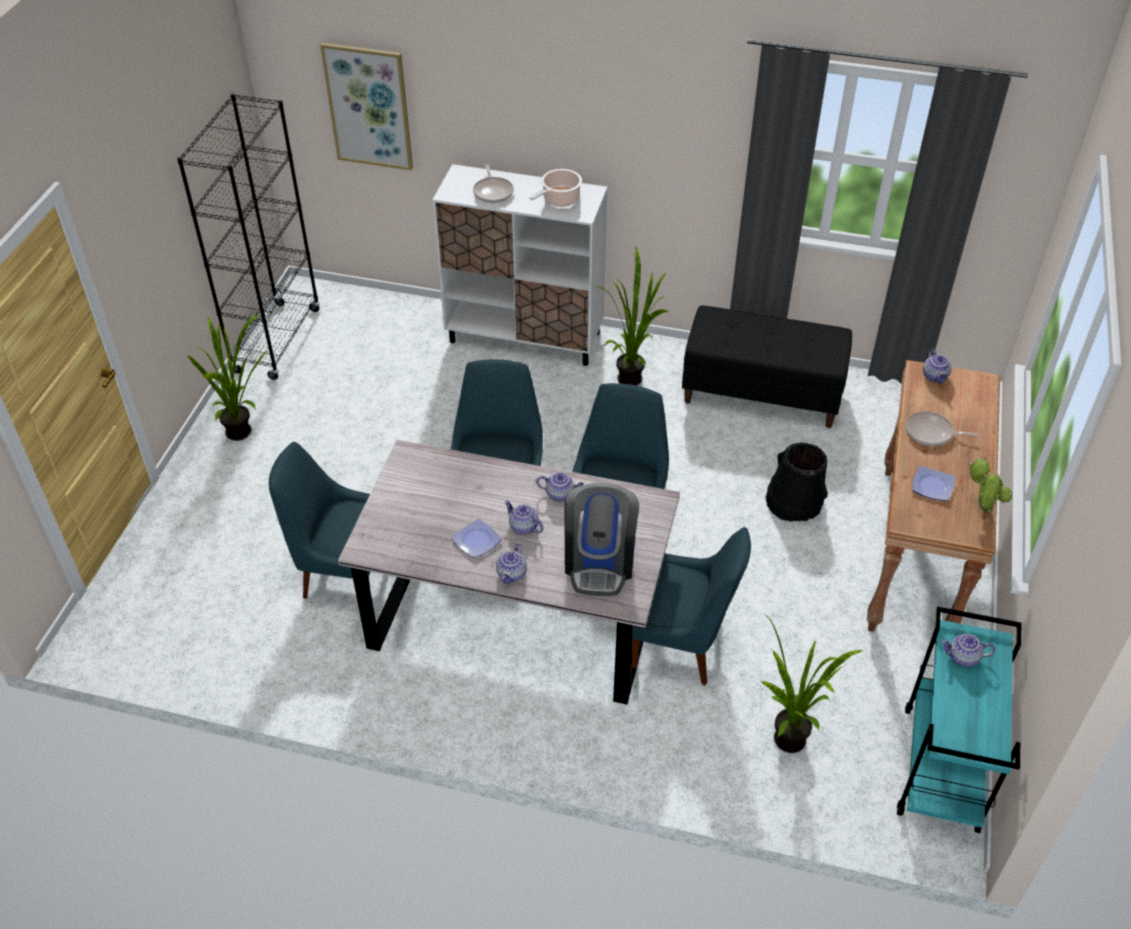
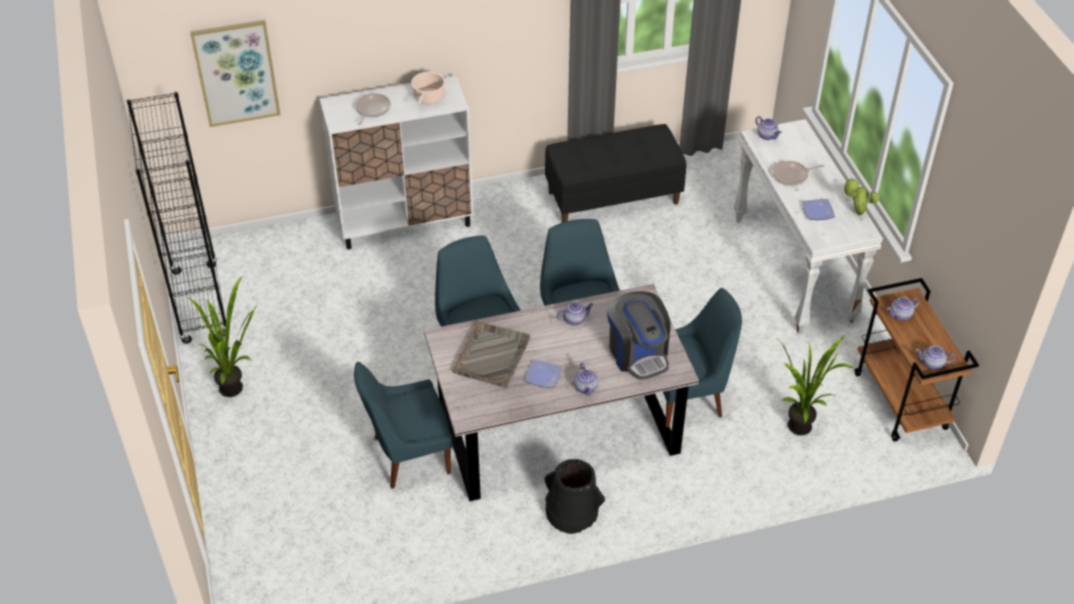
camera: 30 degrees left, 0 degrees up
(442, 495) = (492, 355): none -> grey tray
(493, 192) = (372, 109): frying pan -> frying pan turned 120 degrees counterclockwise
(523, 527) = (567, 352): teapot -> teapot (932, 364)
(632, 376) = (510, 221): potted plant -> none
(794, 501) = (690, 266): black bucket -> black bucket (572, 511)
(916, 554) = (794, 269): brown console table -> white console table
(942, 769) = (901, 401): turquoise cart -> brown cart

